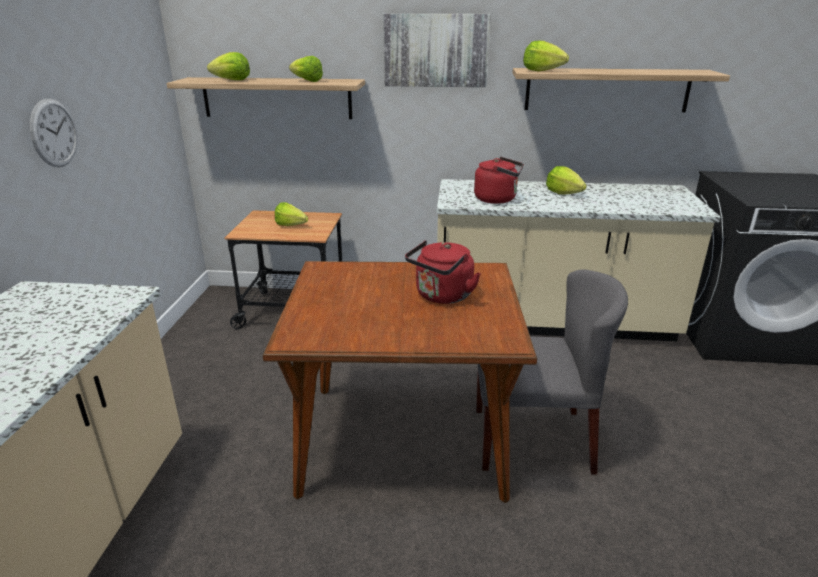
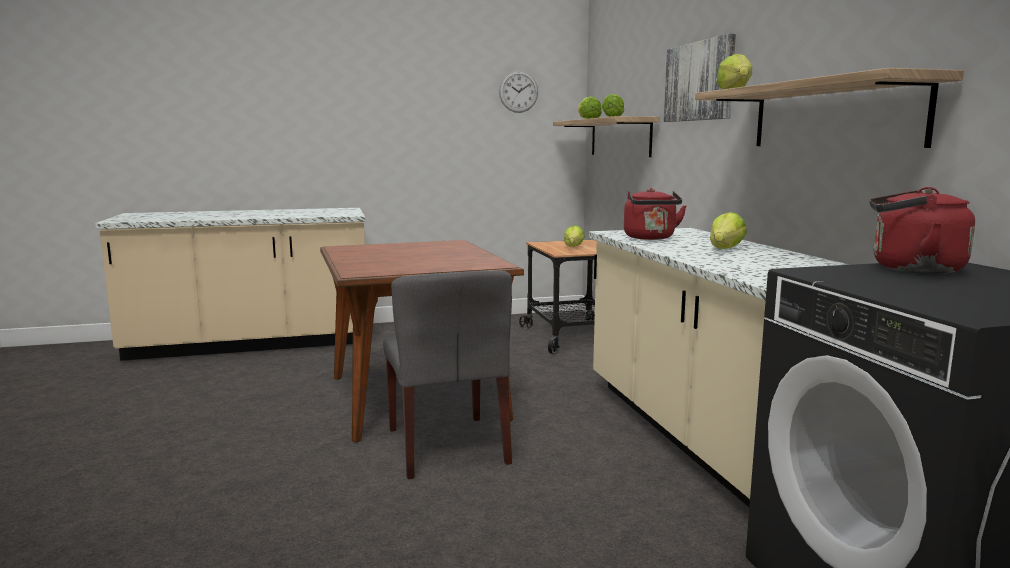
camera: 70 degrees right, 15 degrees down
(54, 133) = (426, 136): wall clock -> wall clock (518, 91)
(442, 296) = (426, 260): red kettle -> red kettle (911, 269)

